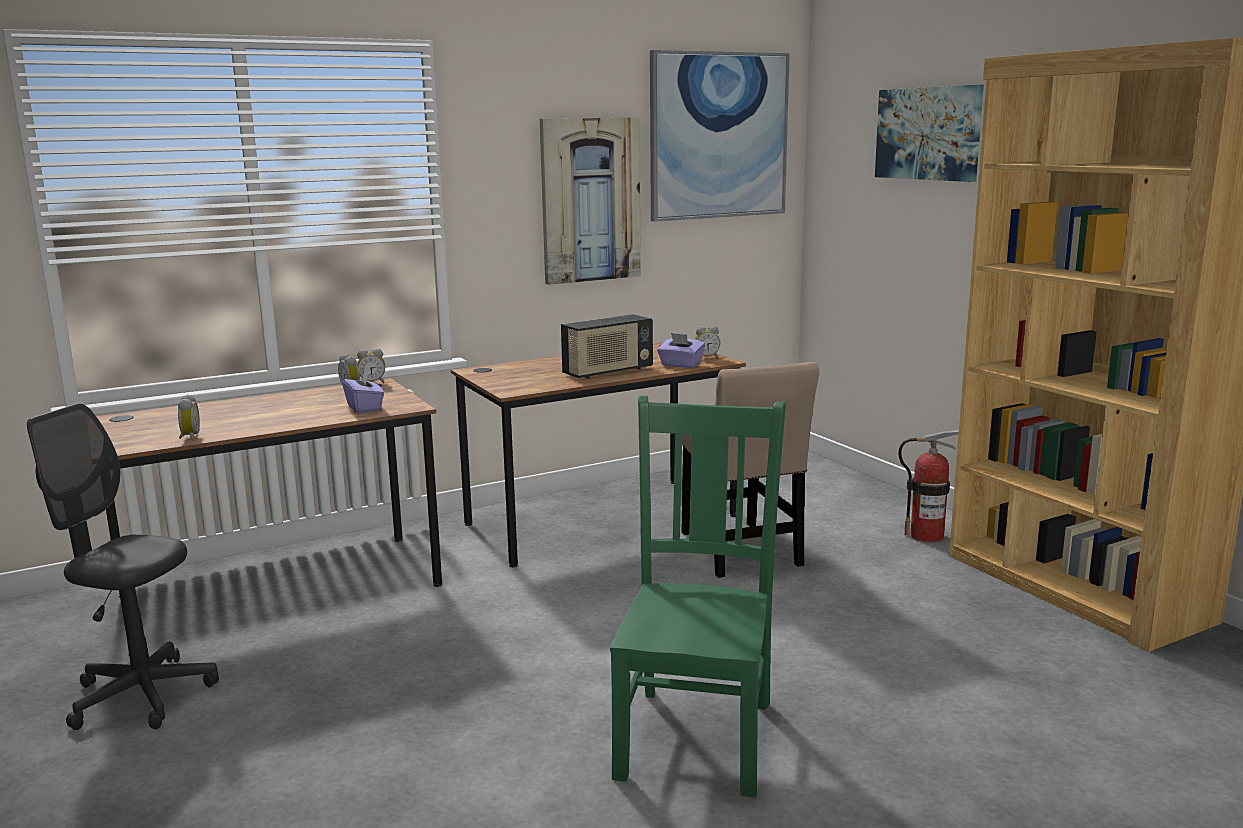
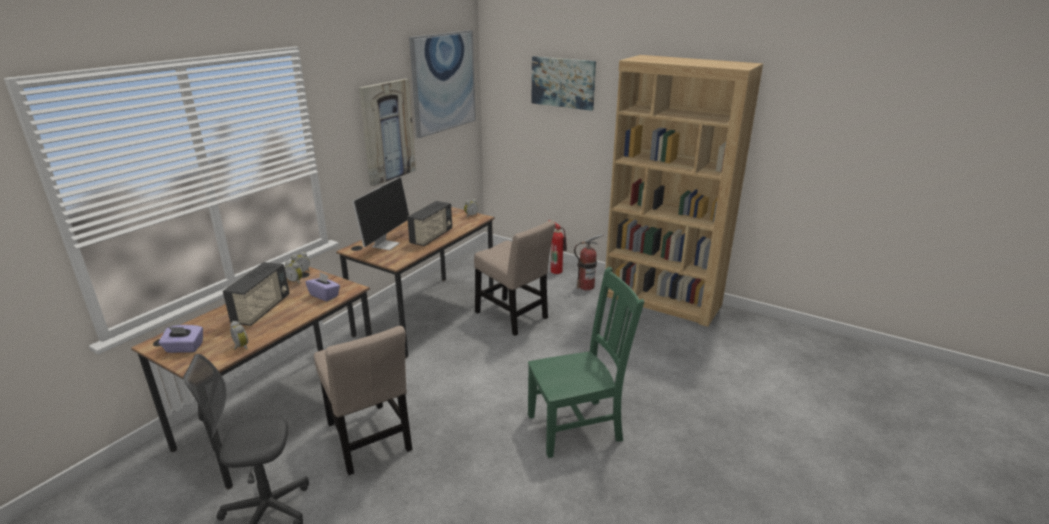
camera: 30 degrees left, 10 degrees up
(269, 409) = (262, 310): none -> radio
(352, 654) = (369, 440): none -> beige chair
(528, 371) = (386, 244): none -> monitor
(680, 365) = (464, 224): purple tissue box -> purple tissue box (184, 348)
(697, 735) = (577, 427): green chair -> green chair turned 90 degrees clockwise
(889, 503) = (556, 270): none -> fire extinguisher

